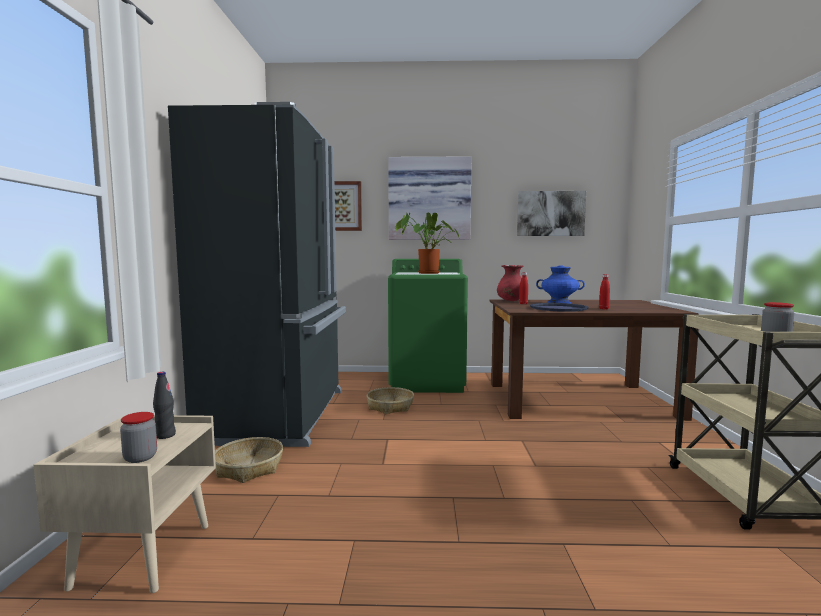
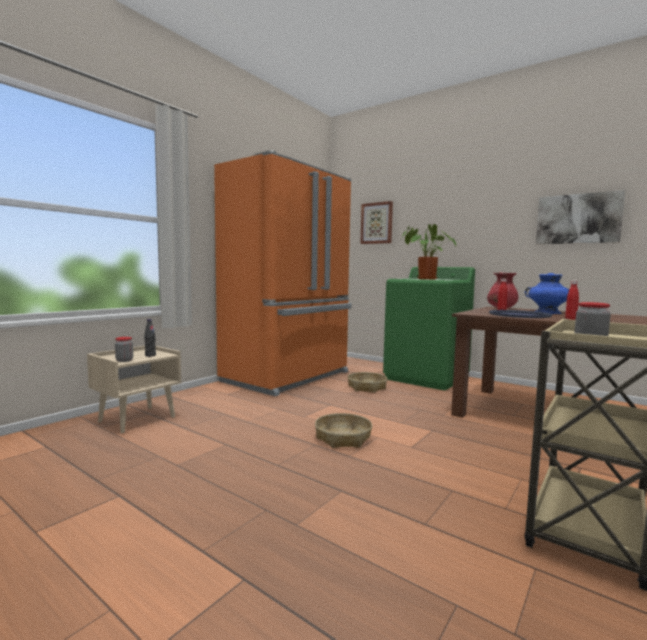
camera: 35 degrees right, 0 degrees up
(249, 468) = (230, 398): basket -> basket (342, 438)
(281, 415) = (289, 377): black fridge -> orange fridge
(429, 199) = (448, 212): picture -> none

